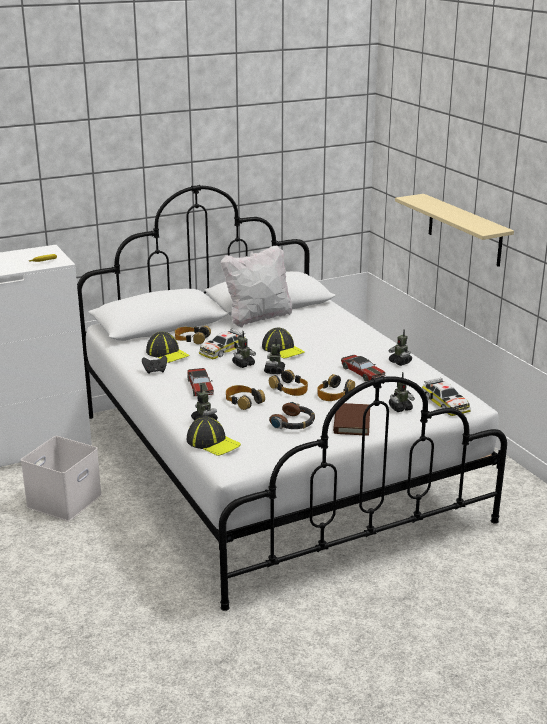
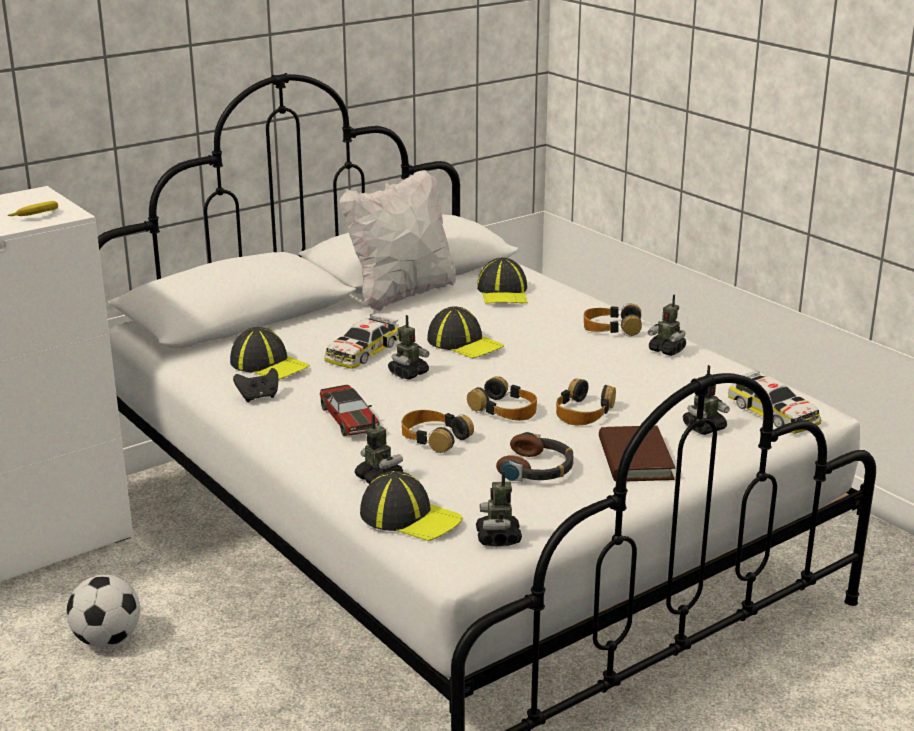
camera: 10 degrees left, 0 degrees up
(64, 499) = (107, 639): white storage box -> football
(191, 339) = (302, 337): headphones -> headphones (612, 328)
(274, 371) = (466, 381): toy robot -> toy robot (498, 538)
(318, 321) = (503, 293): none -> cap
(362, 373) = (614, 373): toy car -> none
(464, 230) = (734, 128): beige shelf -> none

